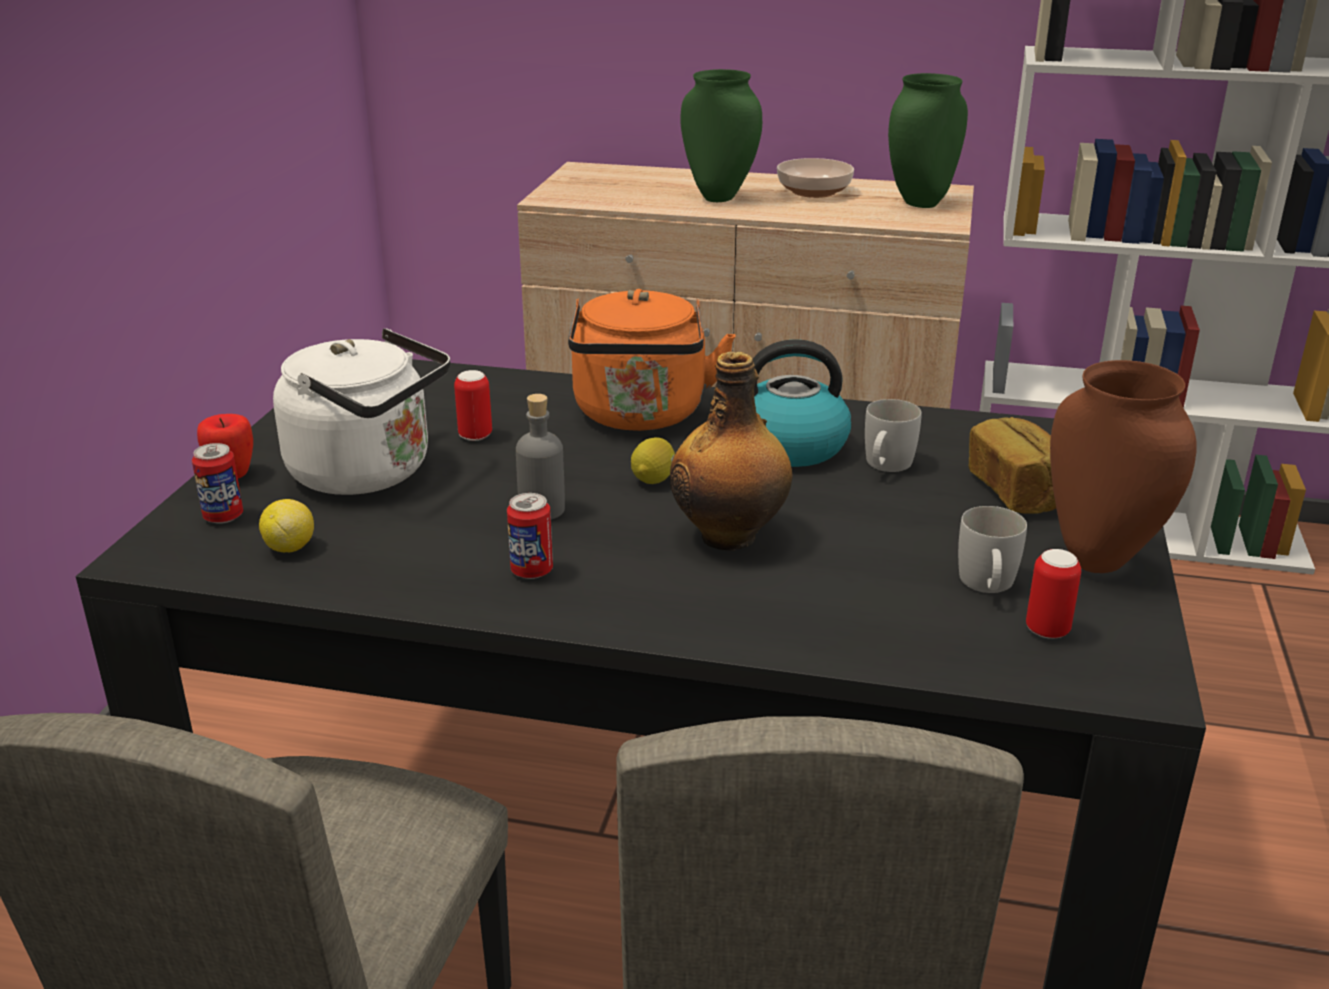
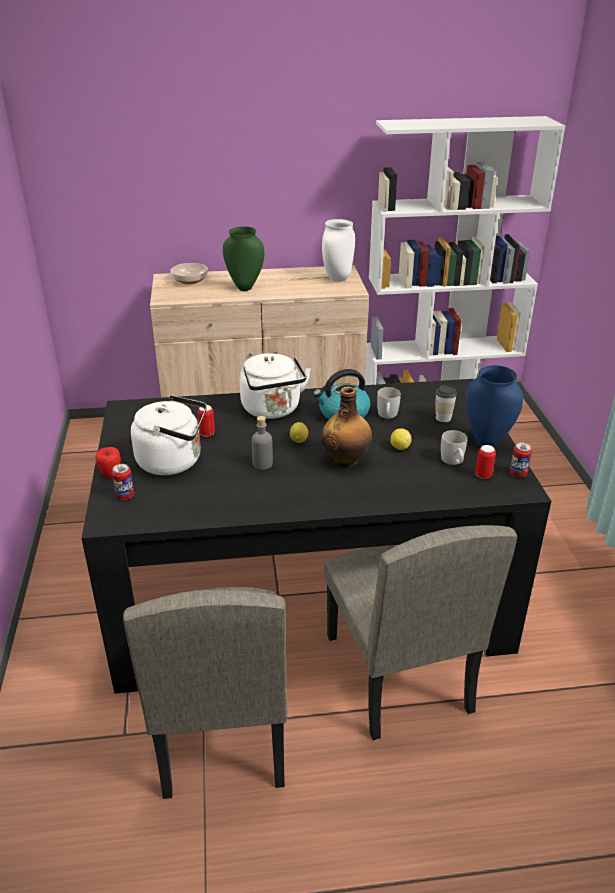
camera: 20 degrees left, 5 degrees up
(290, 547) = (167, 504): lemon -> lemon (400, 447)
(532, 571) = (278, 492): can -> can (518, 473)
(641, 416) = (273, 410): orange kettle -> white kettle
(813, 192) = (286, 278): bowl -> bowl (189, 280)
(921, 204) = (338, 279): green vase -> white vase
(1018, 492) = (443, 418): bread -> cup
(1102, 560) = (487, 442): brown vase -> blue vase

